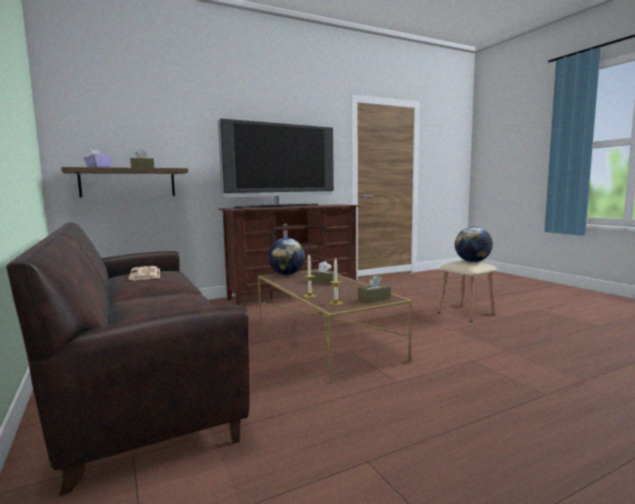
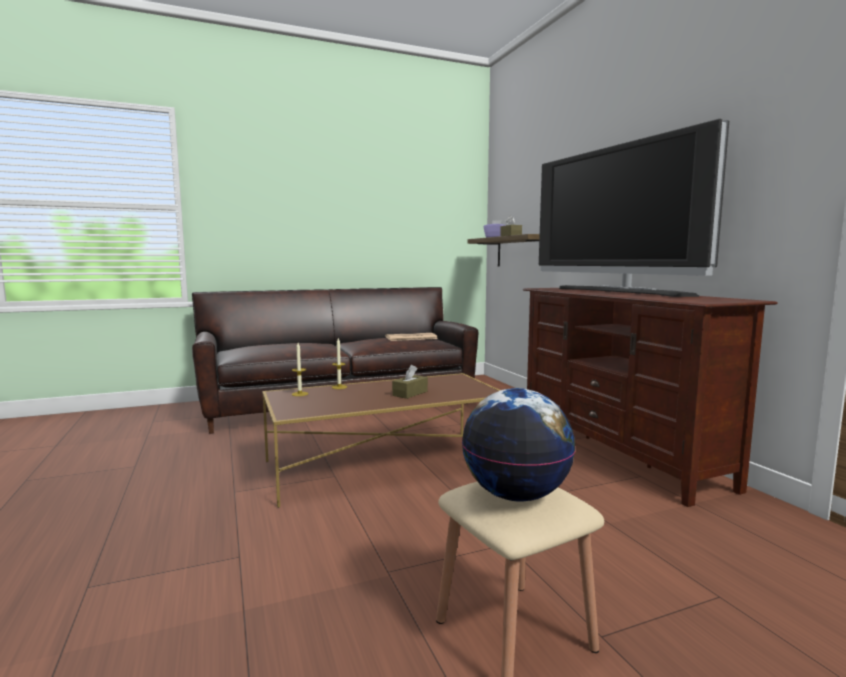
camera: 95 degrees right, 0 degrees up
(286, 274) = (463, 381): globe -> none
(374, 299) = (297, 407): brown tissue box -> none

